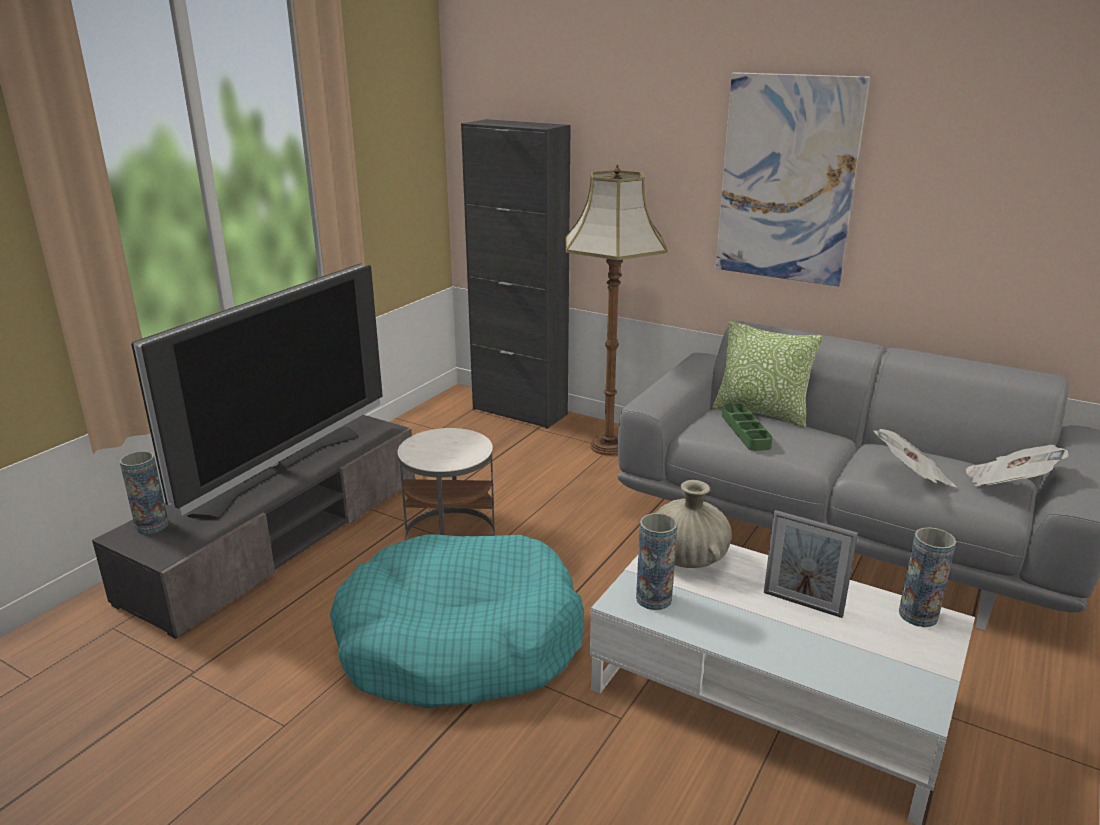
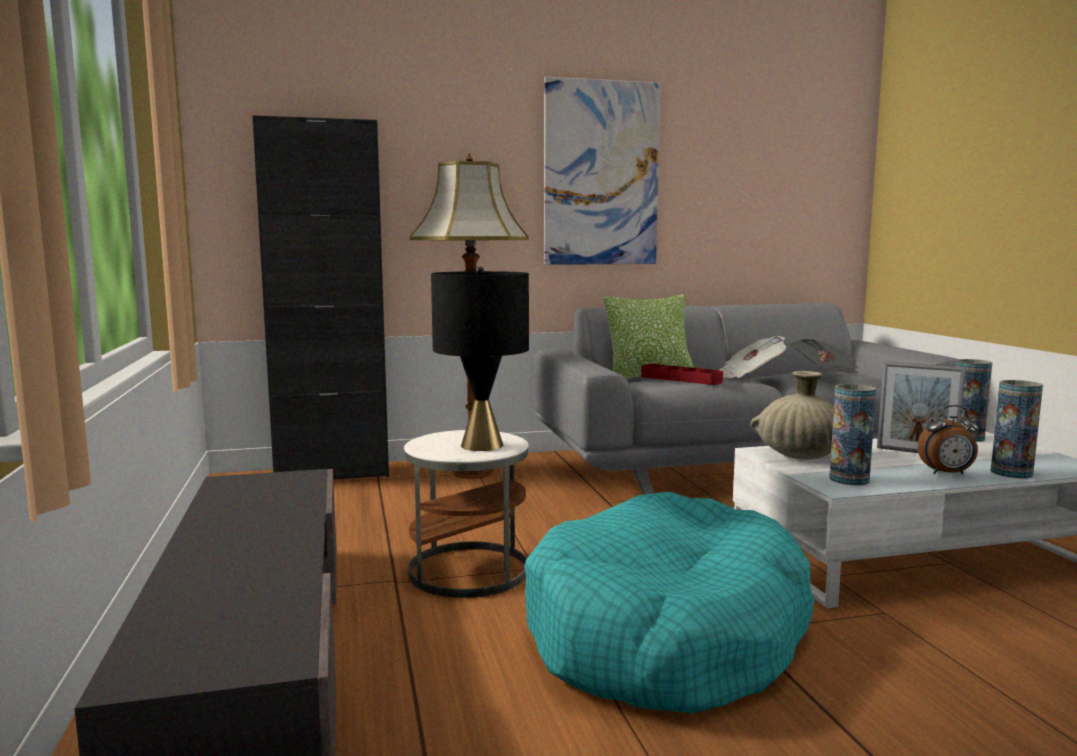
camera: 45 degrees left, 15 degrees down
(152, 525) = (167, 647): vase -> vase (1011, 473)
(280, 470) = (246, 537): television -> none
(445, 454) = (482, 445): none -> black table lamp
(745, 431) = (680, 379): green tray -> red tray
(752, 638) = (947, 473): none -> alarm clock
(802, 604) = (916, 452): picture frame -> picture frame turned 45 degrees clockwise
(1007, 484) = (869, 369): newspaper -> newspaper (747, 376)

